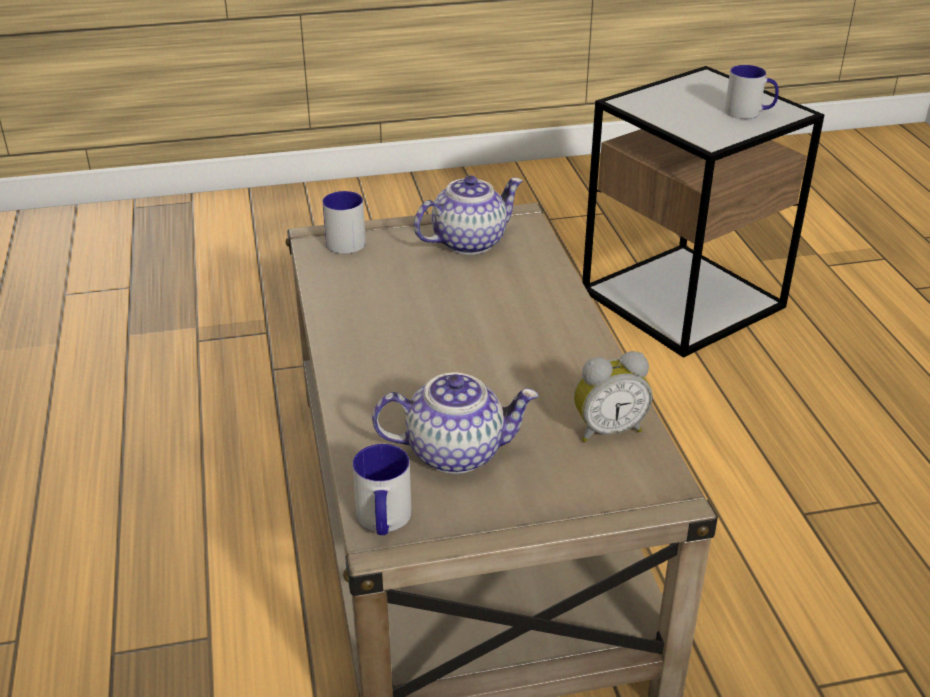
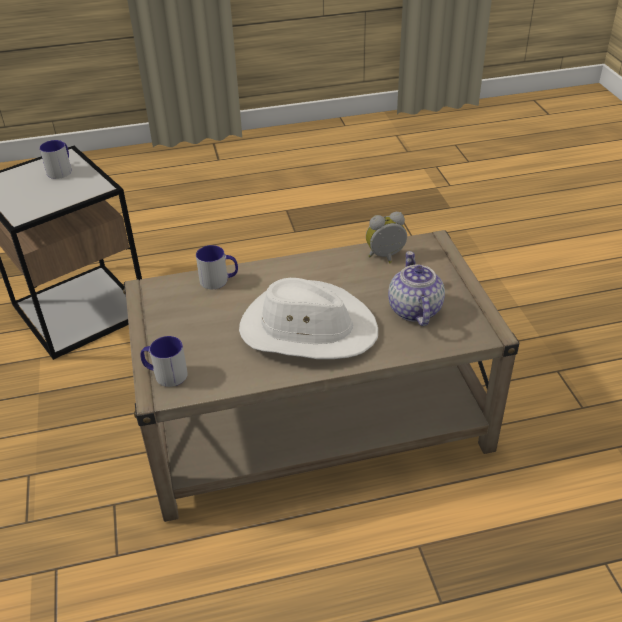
camera: 90 degrees left, 5 degrees up
(383, 521) = (478, 332): mug -> mug (219, 280)
(420, 343) = (307, 329): none -> white hat
(469, 241) = (177, 312): teapot -> none
(607, 429) = (386, 257): alarm clock -> alarm clock turned 90 degrees counterclockwise

